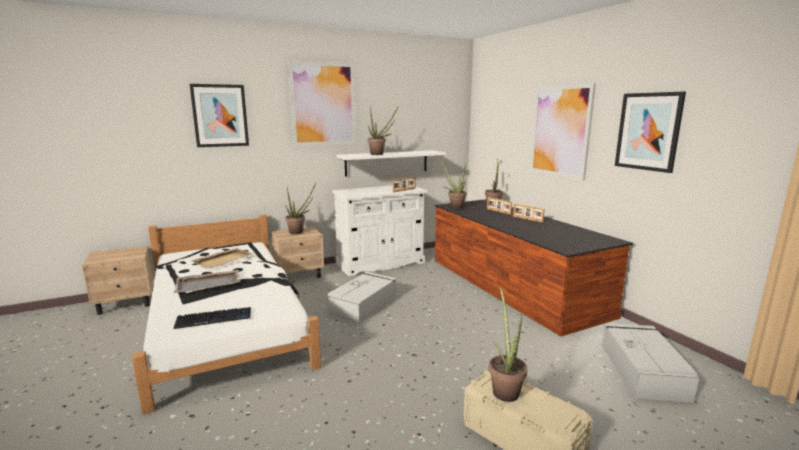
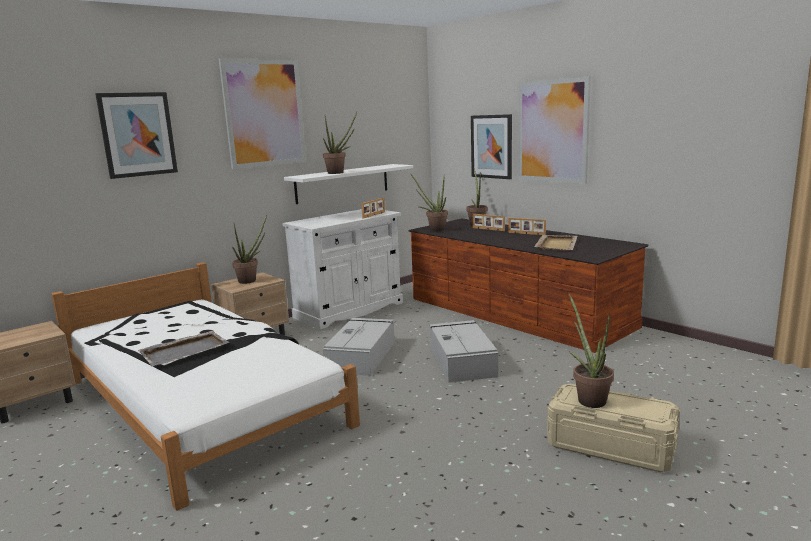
camera: 15 degrees left, 0 degrees up
(214, 319) = (233, 384): keyboard -> none
(223, 260) = (177, 323): beige tray -> beige tray (556, 244)
(642, 370) = (685, 369): grey storage box -> grey storage box (462, 360)
(648, 131) = (654, 125): picture -> picture (491, 146)

